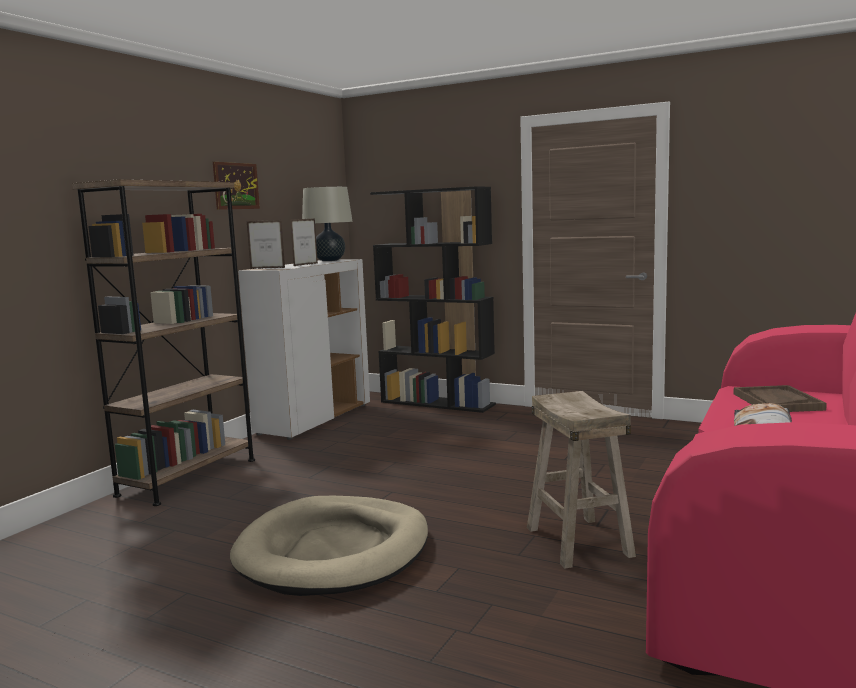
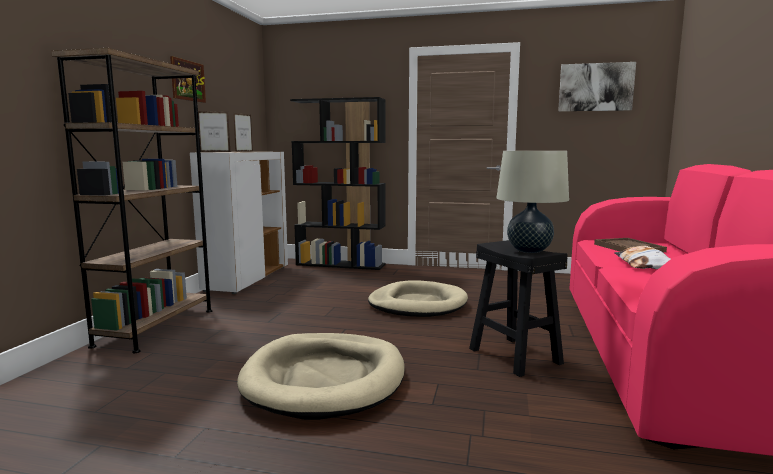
camera: 15 degrees left, 0 degrees up
(329, 260) = (258, 151): beige table lamp -> beige table lamp (529, 250)
(501, 463) = (417, 304): none -> beige dog bed
(579, 541) = (515, 356): beige stool -> black stool
(781, 160) = (595, 87): none -> picture

